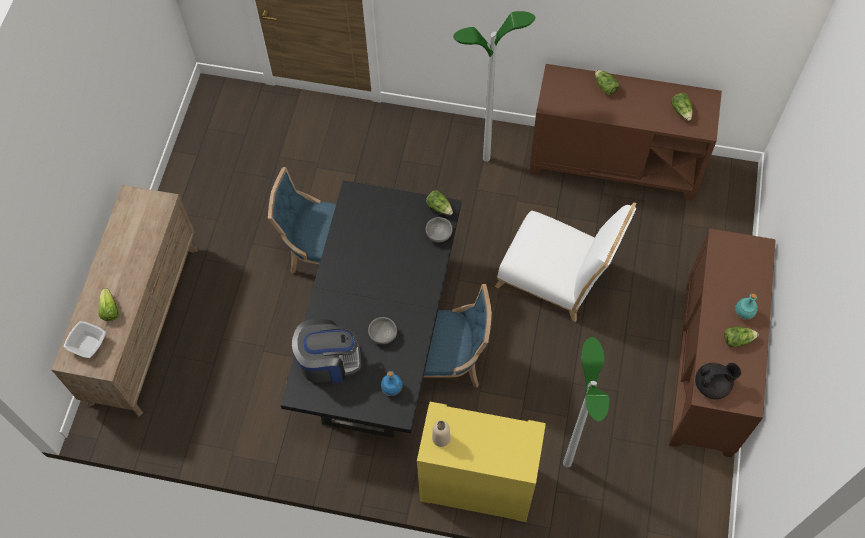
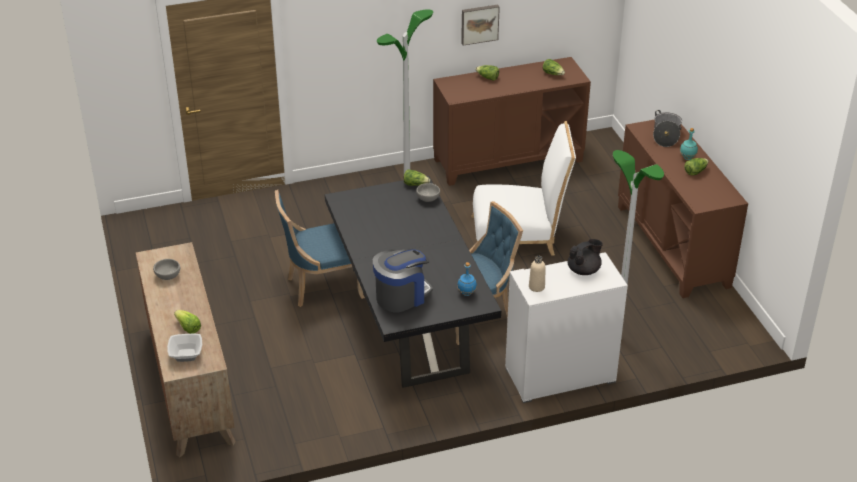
camera: 30 degrees left, 25 degrees down
(383, 334) = (432, 266): grey bowl -> grey bowl (167, 275)
(477, 485) = (560, 376): yellow cabinet -> white cabinet
(610, 30) = (479, 24): none -> picture
(712, 385) = (700, 199): black teapot -> black teapot (584, 270)
(743, 266) = (666, 135): none -> cooking pot

